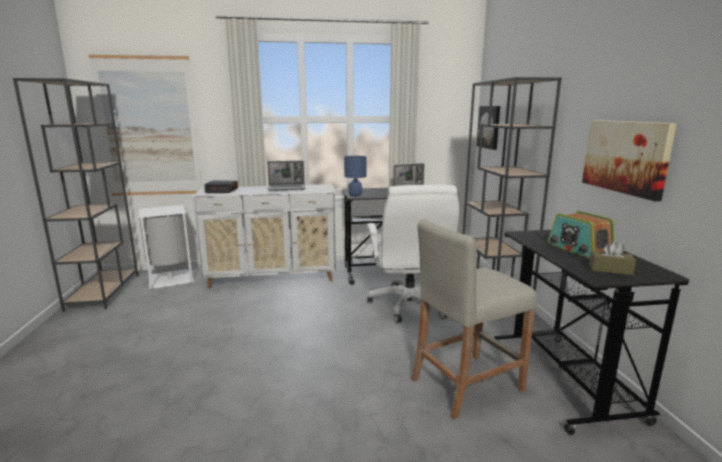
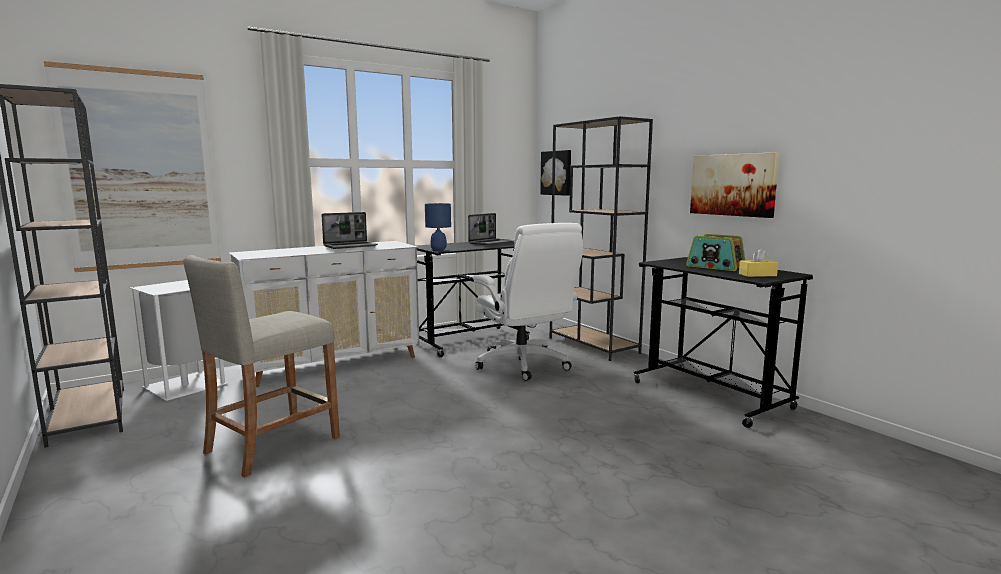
camera: 25 degrees left, 5 degrees down
(222, 190) = (268, 252): alarm clock -> none
(466, 384) = (639, 413): beige stool -> beige stool (272, 444)
(610, 269) = (757, 275): brown tissue box -> yellow tissue box

